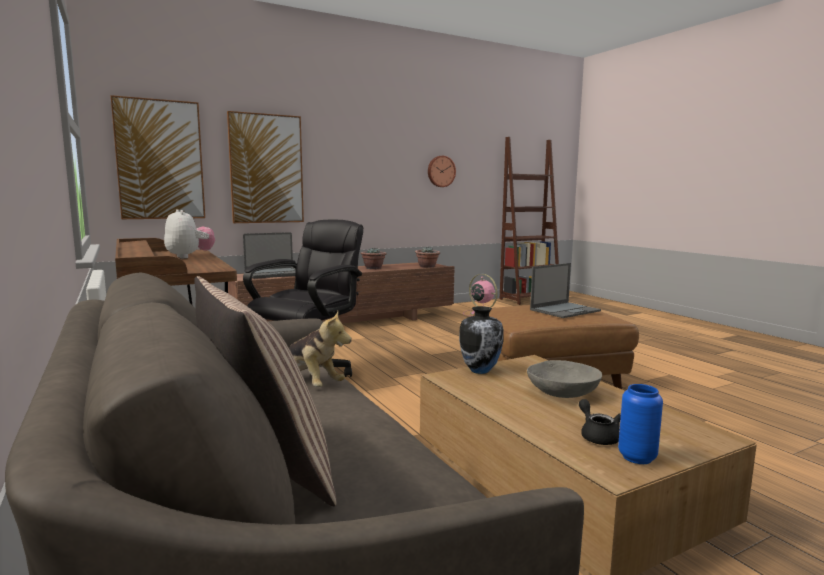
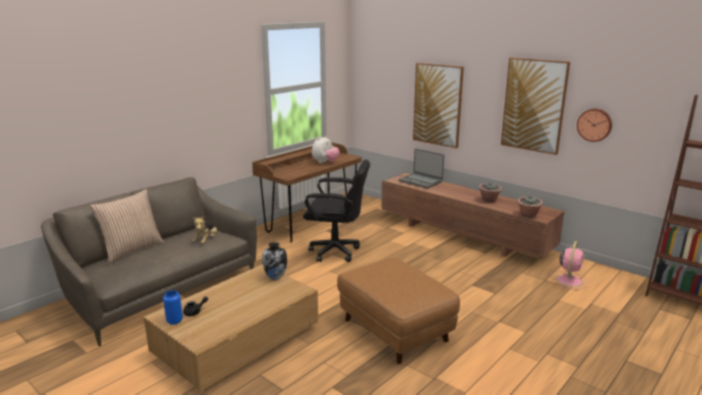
camera: 70 degrees right, 10 degrees up
(160, 160) = (381, 93): picture -> picture (534, 105)
(563, 392) = (249, 302): grey bowl -> none
(565, 310) = (399, 284): laptop -> none

